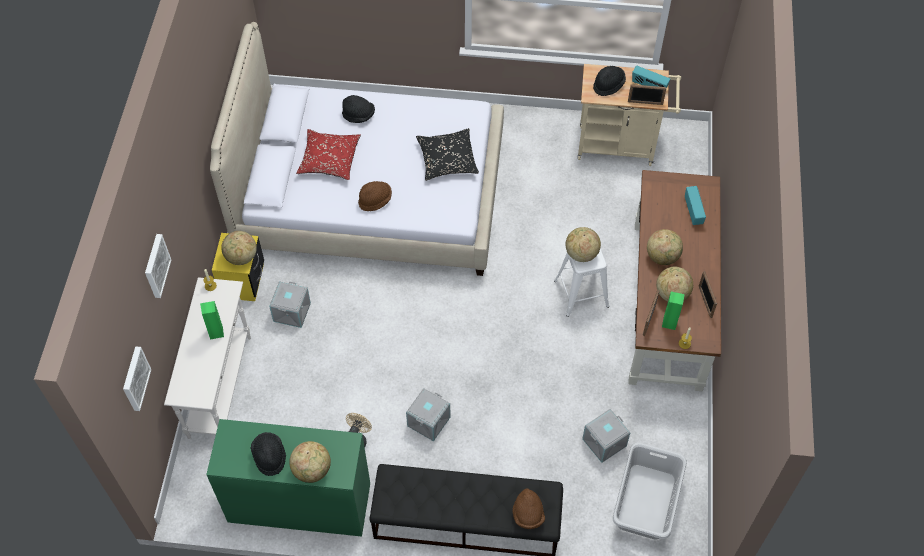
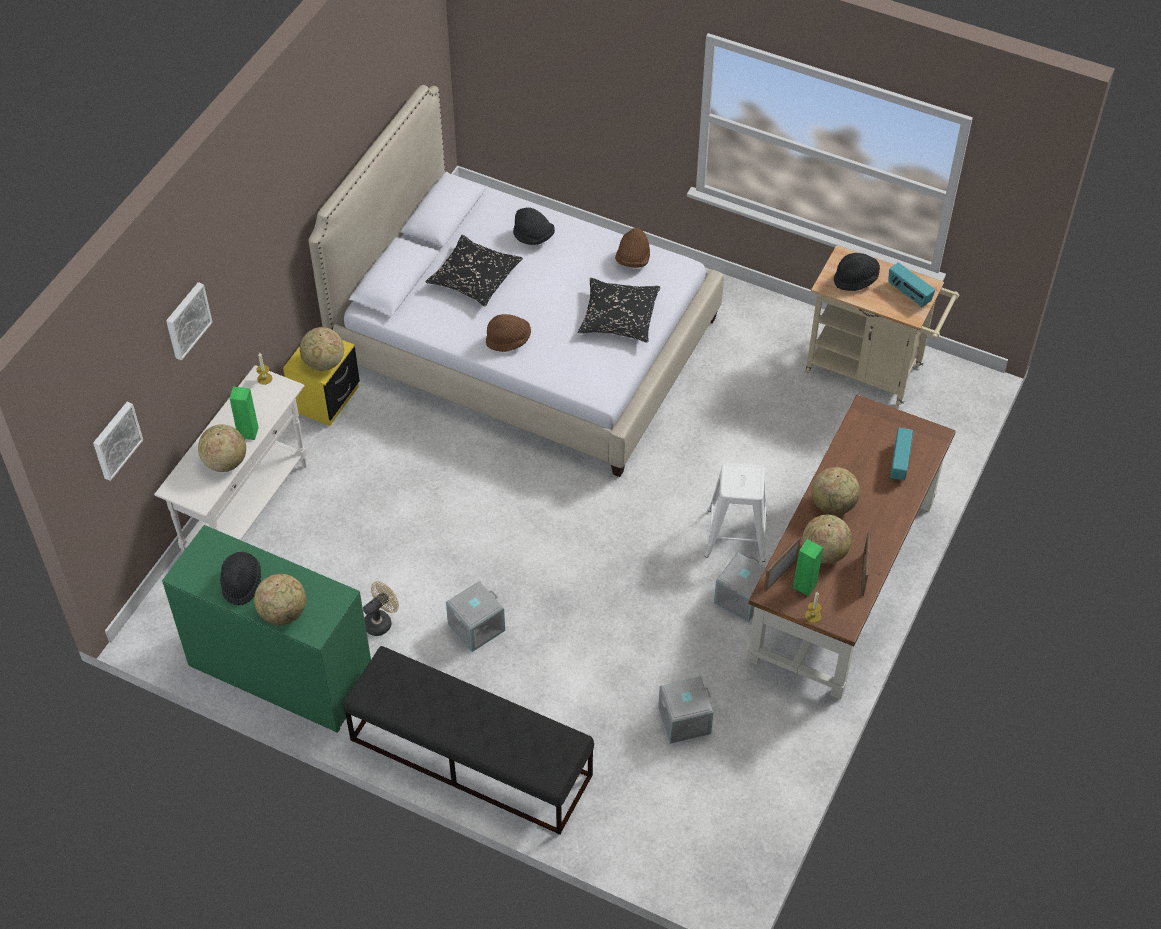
camera: 20 degrees right, 5 degrees down
(292, 312) = (368, 452): grey storage box -> grey storage box (742, 599)
(329, 160) = (474, 278): red pillow -> black pillow
(528, 514) = (533, 759): brown hat -> brown hat (633, 260)
(581, 254) = (736, 475): globe -> globe (225, 462)
(645, 103) = (894, 313): picture frame -> none
(645, 502) = (704, 807): grey laundry basket -> none

